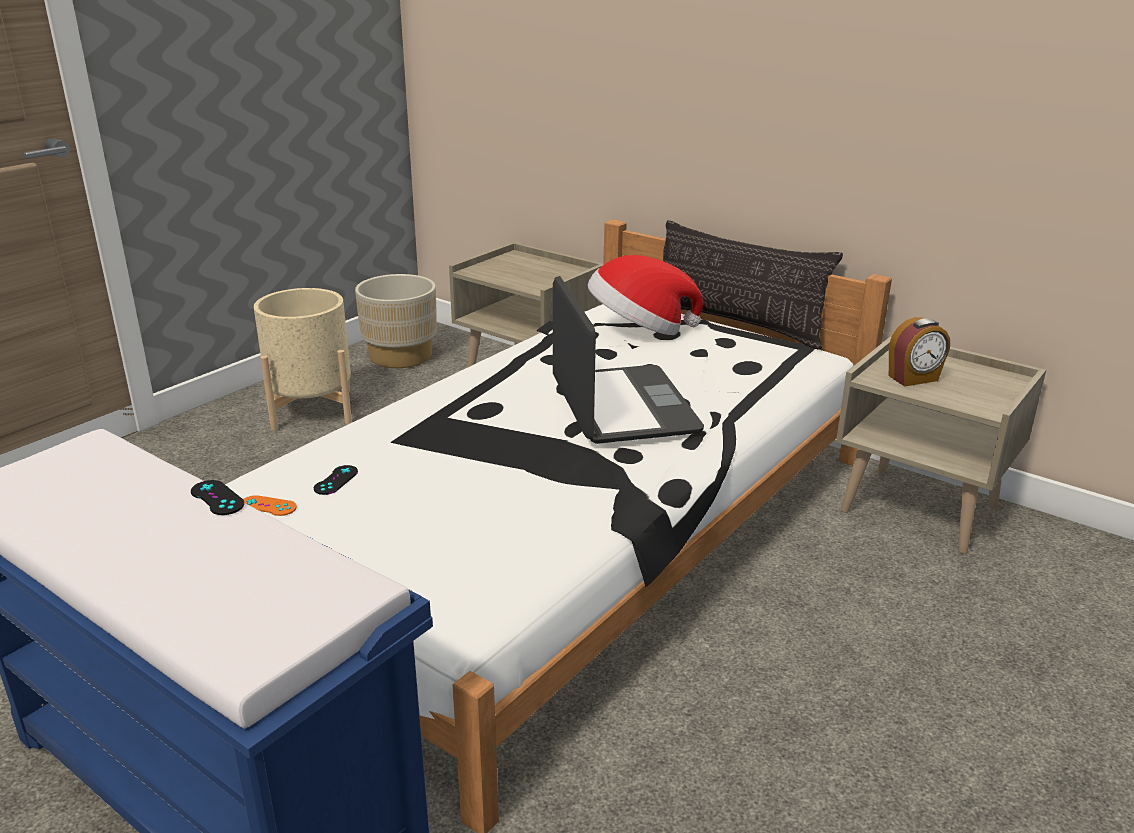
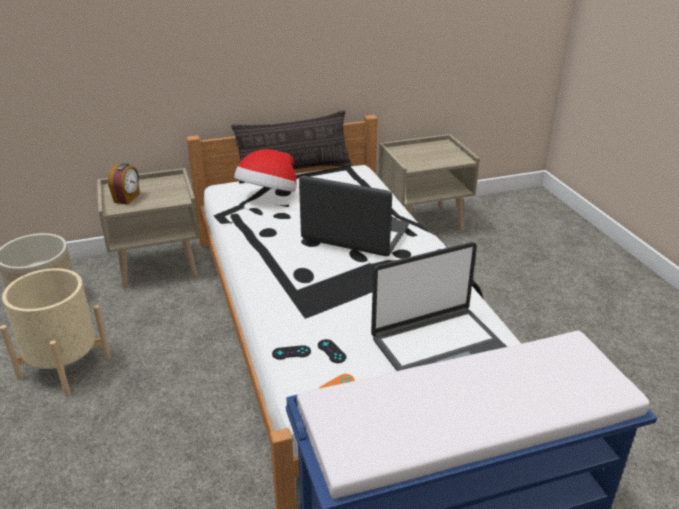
camera: 55 degrees left, 5 degrees up
(217, 498) = (446, 365): black game controller -> black game controller (291, 352)
(417, 554) = (439, 348): none -> laptop
(914, 379) = (421, 160): alarm clock -> alarm clock (127, 198)

